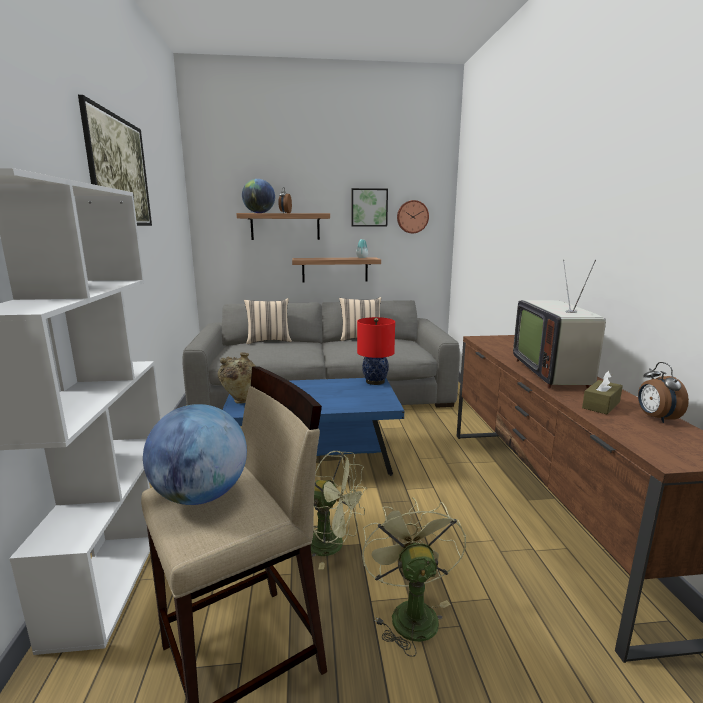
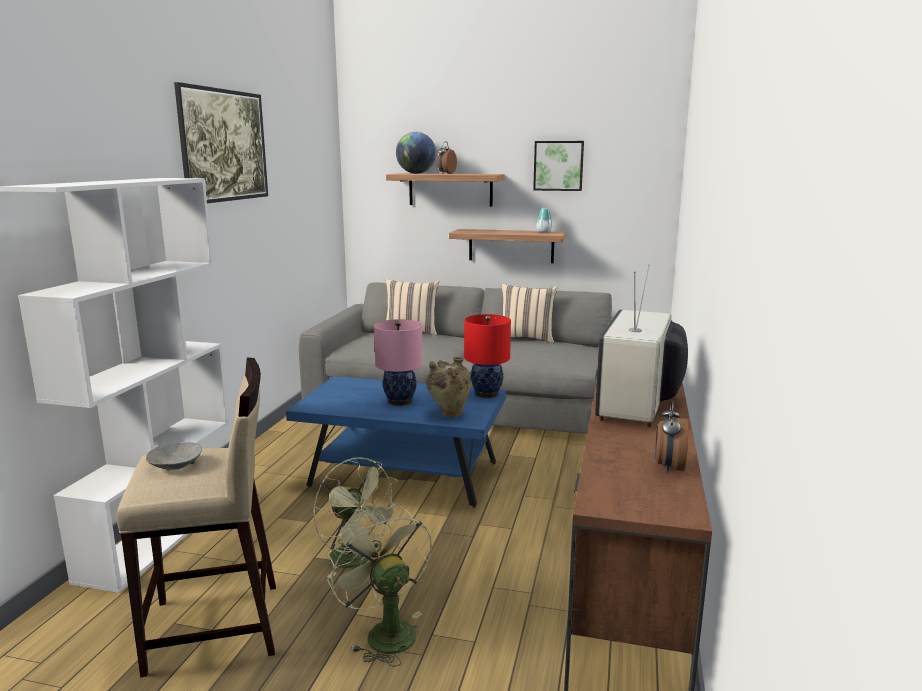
camera: 20 degrees right, 0 degrees up
(201, 496) = (175, 464): globe -> grey bowl
(239, 401) = (321, 396): beige vase -> beige vase (449, 414)
(313, 396) = (400, 401): none -> pink table lamp
(410, 612) = (384, 632): green fan -> green fan turned 45 degrees counterclockwise
(412, 217) = (618, 178): wall clock -> none
(601, 405) = (628, 445): brown tissue box -> none

